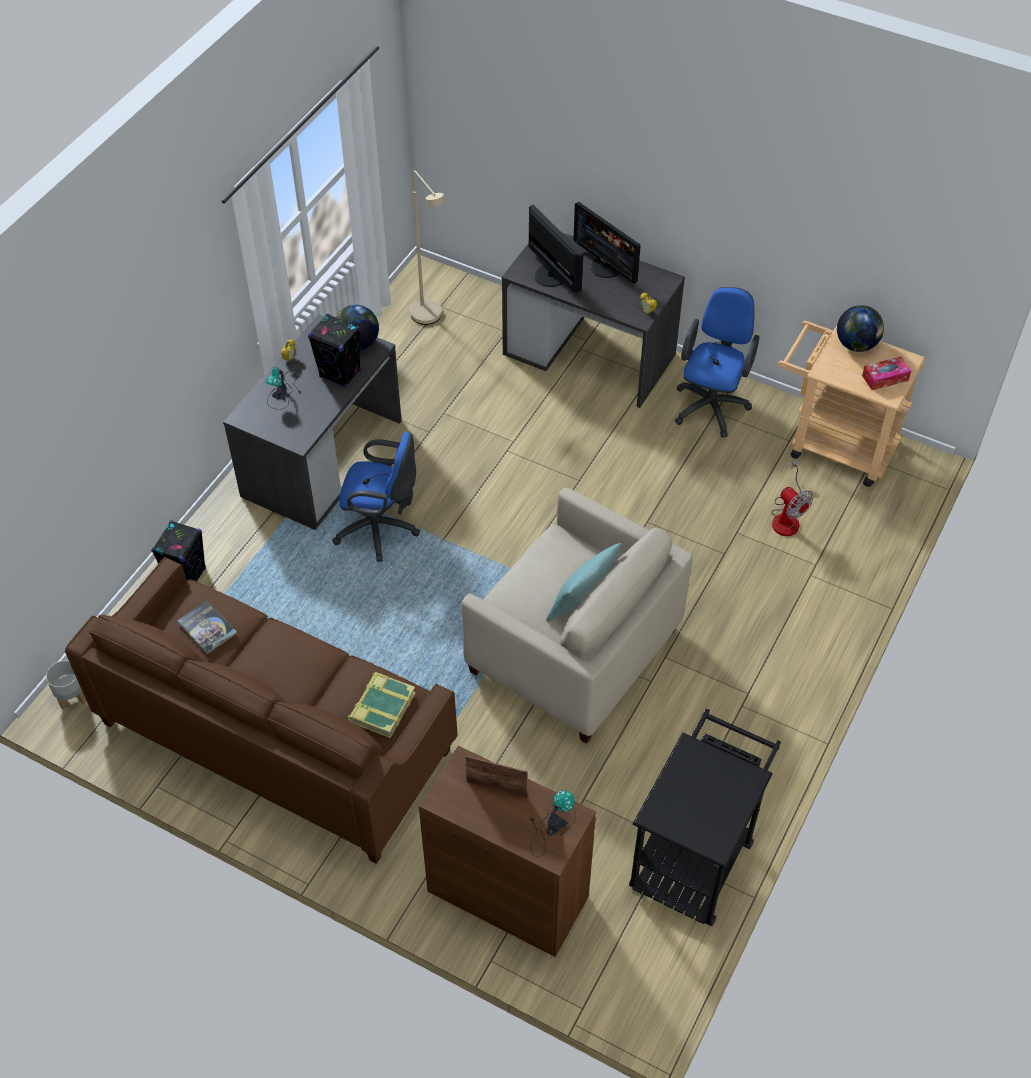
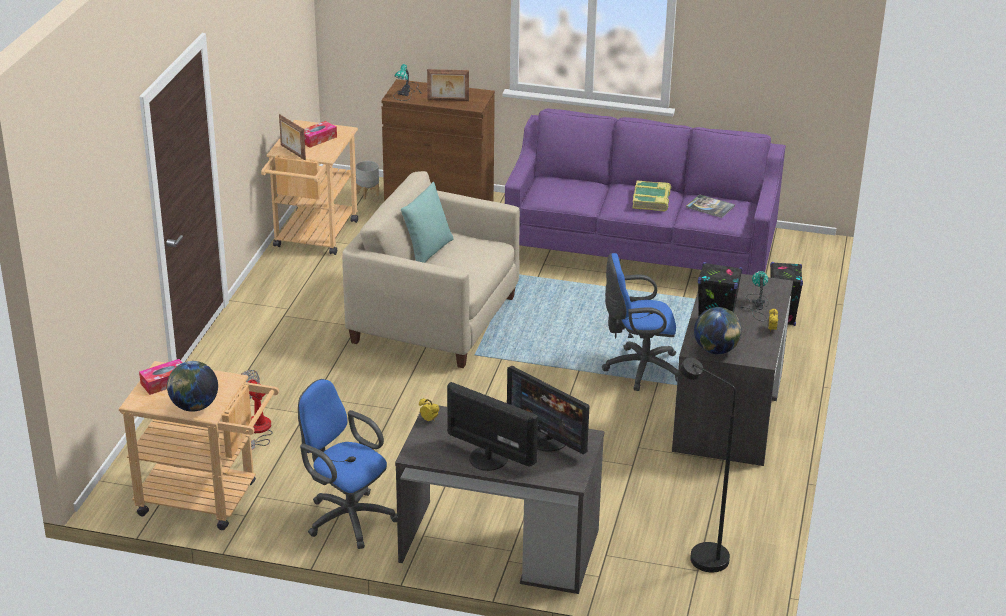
camera: 165 degrees right, 20 degrees down
(71, 697) = (806, 248): grey planter -> grey planter (368, 194)
(275, 736) = (641, 249): brown sofa -> purple sofa
(381, 707) = (555, 188): book -> book (651, 200)
(430, 319) = (701, 554): beige floor lamp -> black floor lamp
(695, 797) = (318, 139): none -> tissue box
(696, 854) = (313, 238): black cart -> beige cart
(712, 404) = (346, 517): blue office chair -> blue office chair turned 120 degrees clockwise
(735, 765) = (292, 152): none -> picture frame

